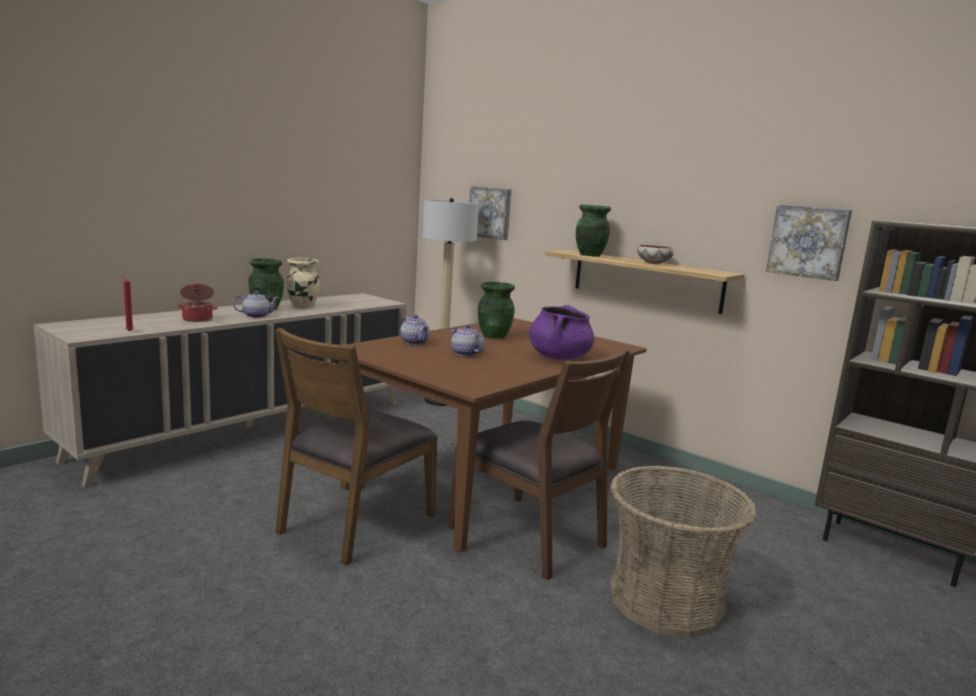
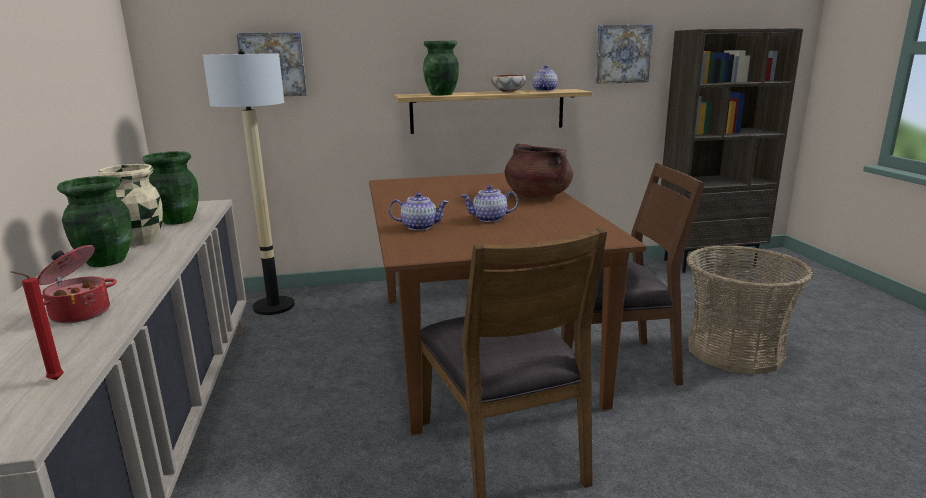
camera: 50 degrees left, 5 degrees up
(256, 316) = (142, 273): teapot -> teapot (544, 90)
(493, 336) = (435, 198): green vase -> green vase (177, 220)
(559, 357) = (537, 196): purple cooking pot -> brown cooking pot

